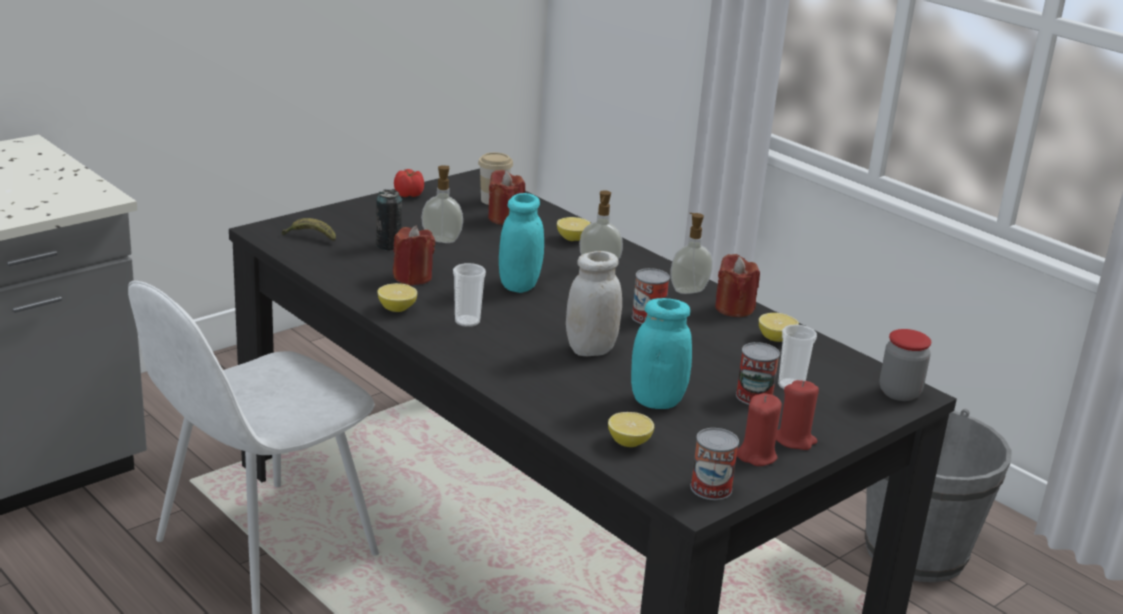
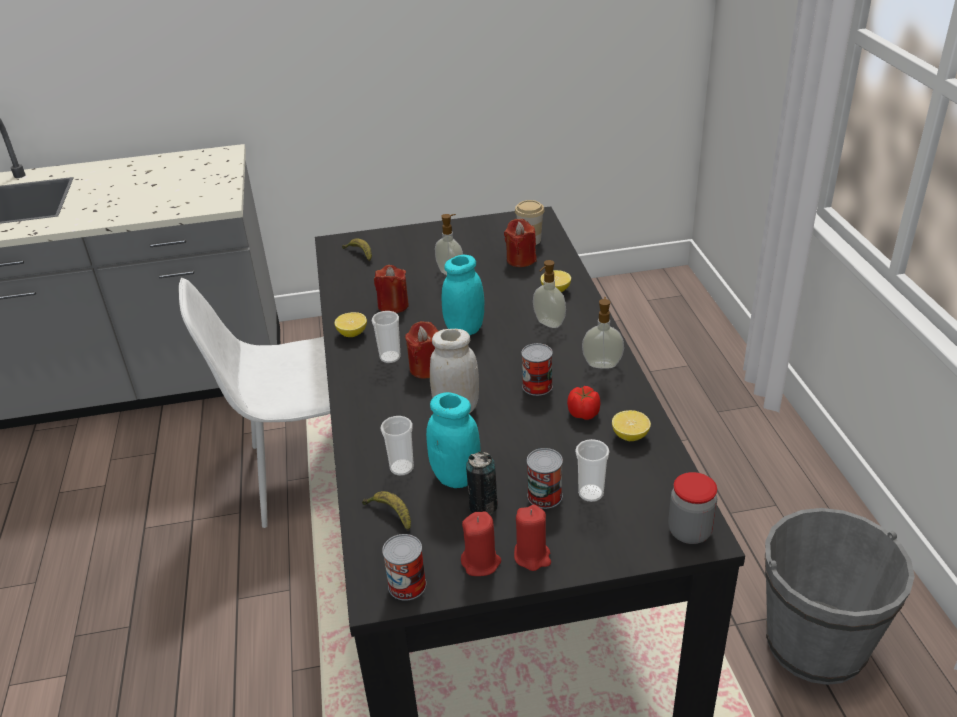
camera: 35 degrees right, 10 degrees up
(388, 245) = (406, 271): can -> can (483, 506)
(409, 195) = (469, 225): tomato -> tomato (584, 414)
(595, 406) = (401, 468): none -> cup
(629, 442) = (390, 514): lemon -> banana
(734, 308) = (623, 393): red candle -> red candle (426, 368)

